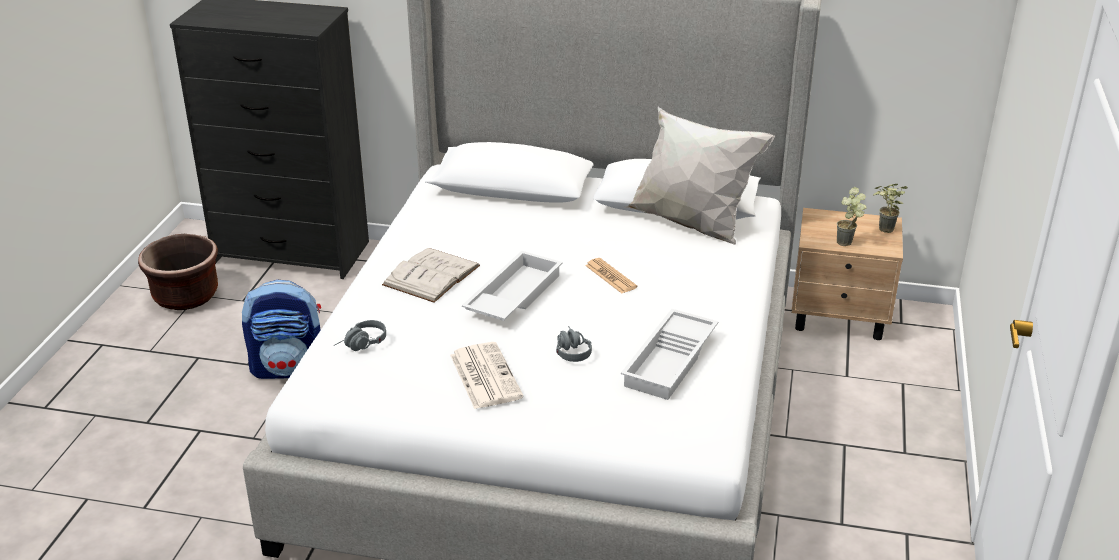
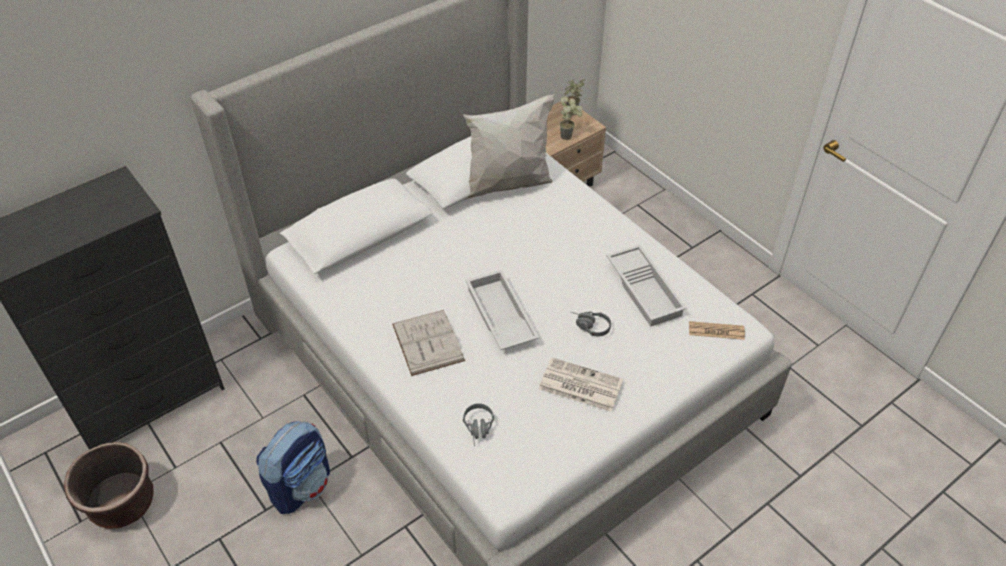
camera: 50 degrees left, 15 degrees up
(610, 276) = (527, 257): newspaper -> newspaper (716, 331)

